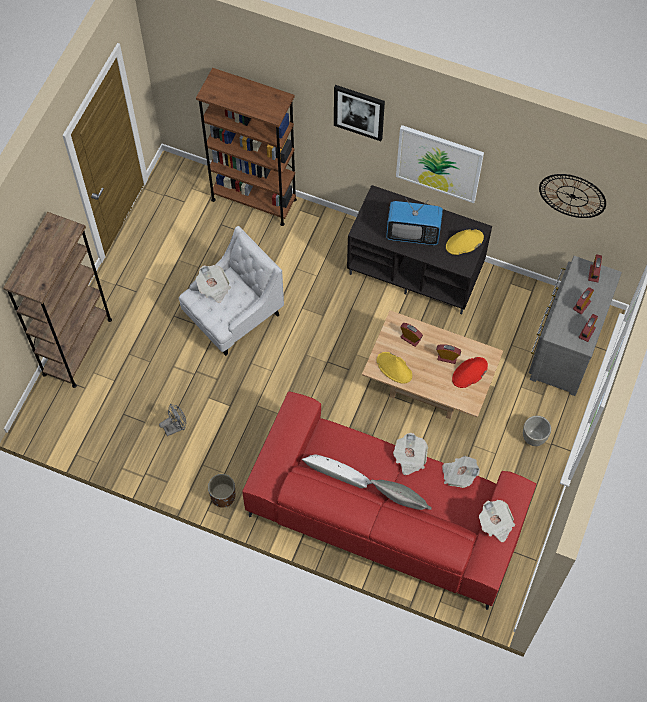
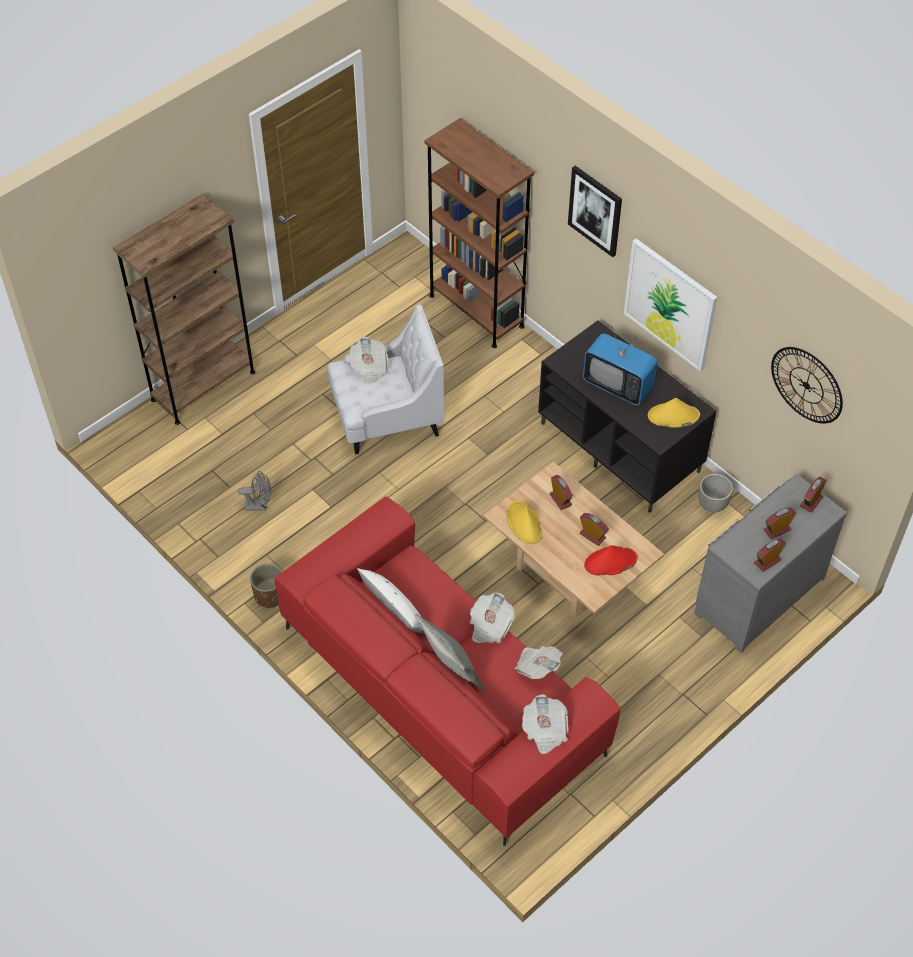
camera: 25 degrees right, 10 degrees down
(533, 437) = (664, 678): grey planter -> grey planter (712, 504)

